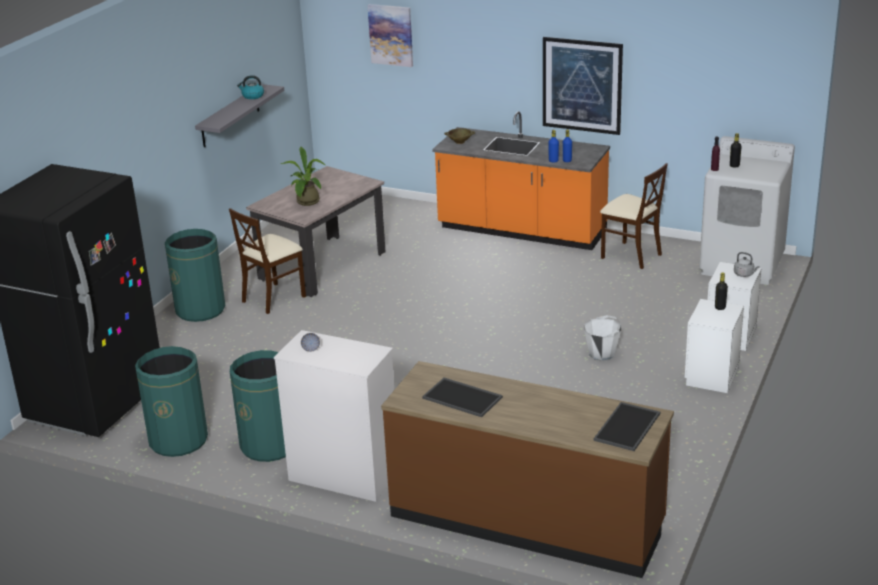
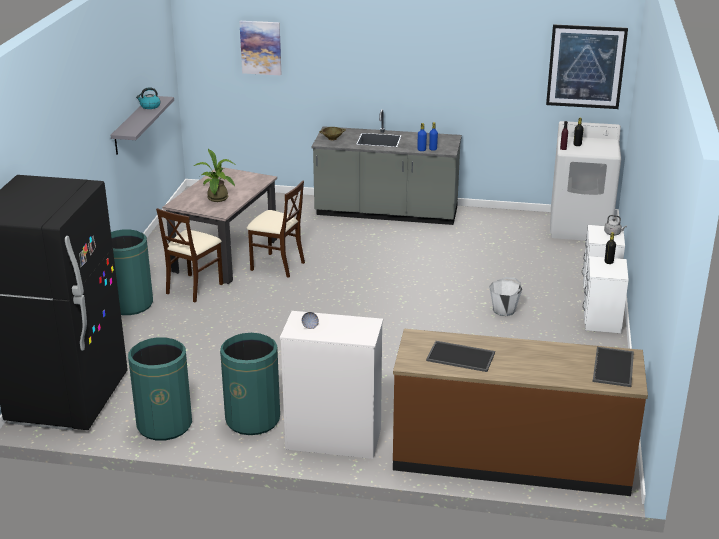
camera: 15 degrees left, 0 degrees up
(521, 231) = (386, 213): orange counter -> grey counter
(582, 85) = (436, 84): picture -> picture (586, 66)
(631, 255) = (487, 227): beige chair -> beige chair (277, 265)

